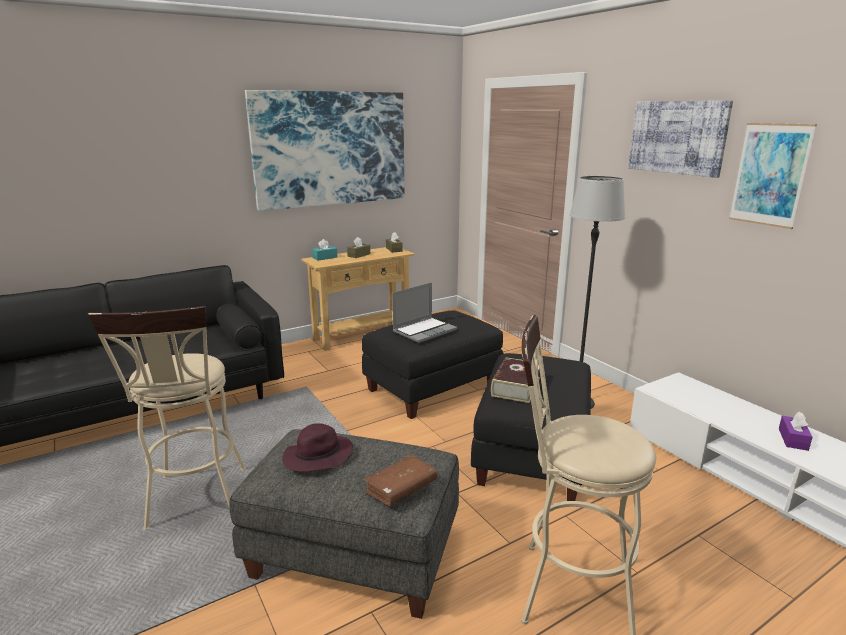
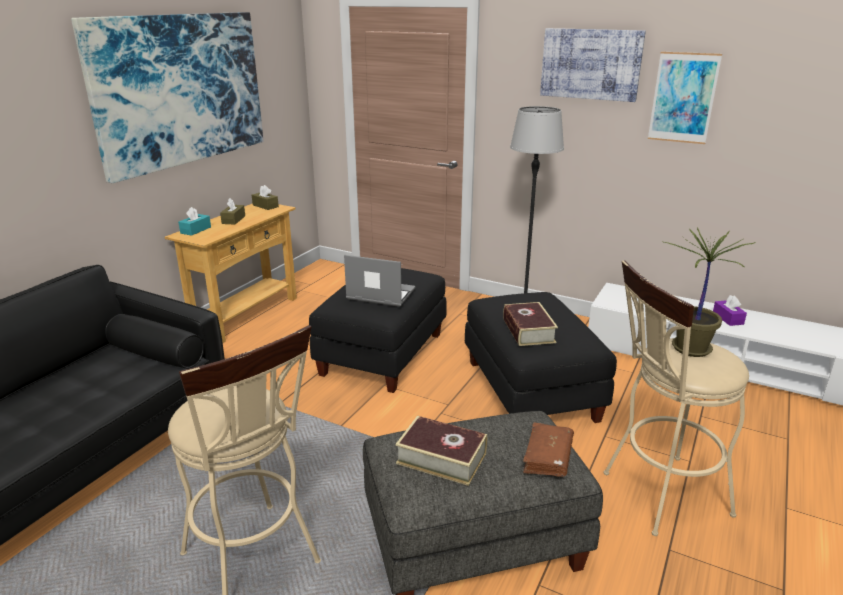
camera: 30 degrees left, 5 degrees up
(317, 458) = (441, 458): purple hat -> book
(424, 331) = (379, 295): laptop -> laptop turned 90 degrees counterclockwise
(600, 429) = (691, 349): none -> potted plant

